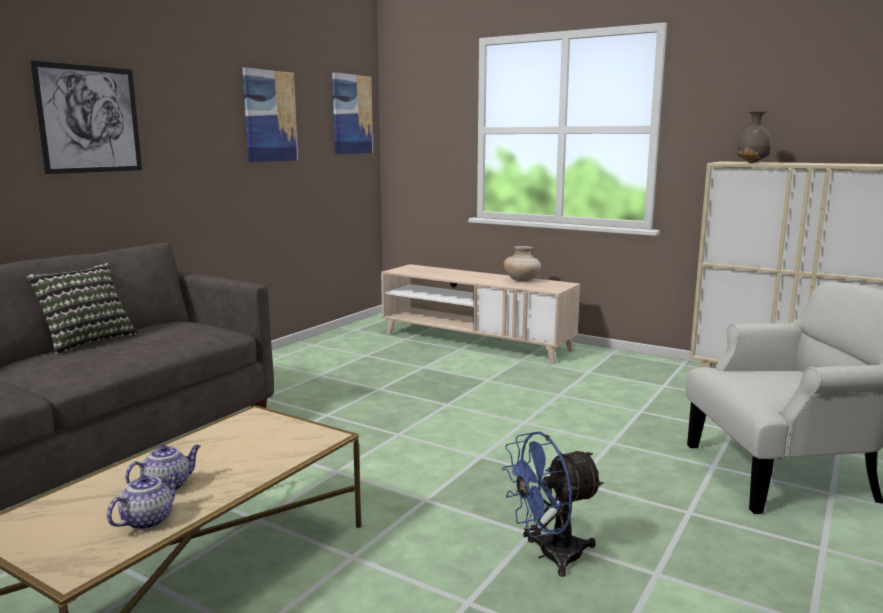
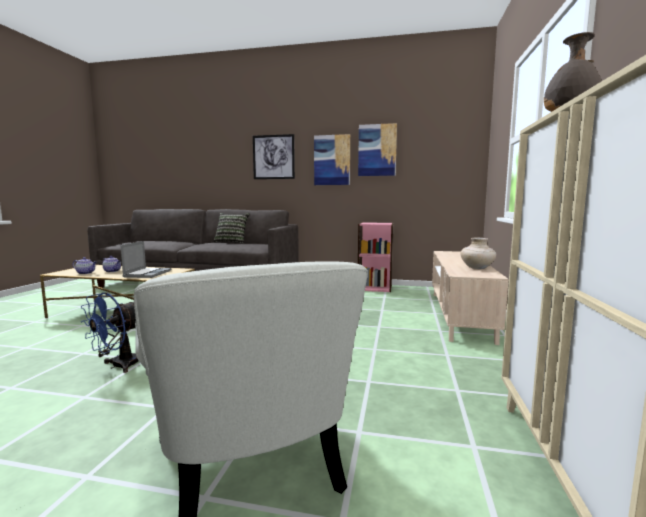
camera: 70 degrees right, 5 degrees down
(265, 444) = (147, 273): none -> laptop
(305, 350) = (375, 287): none -> pink bookcase
(352, 114) = (454, 145): picture -> picture (332, 160)
(550, 556) = (118, 366): blue fan -> blue fan turned 105 degrees counterclockwise

